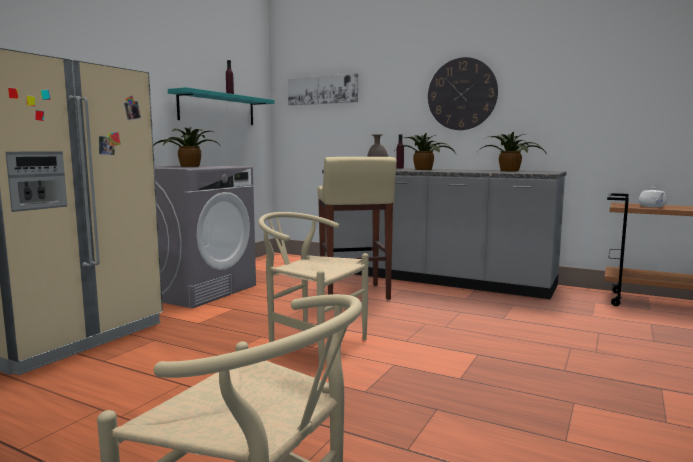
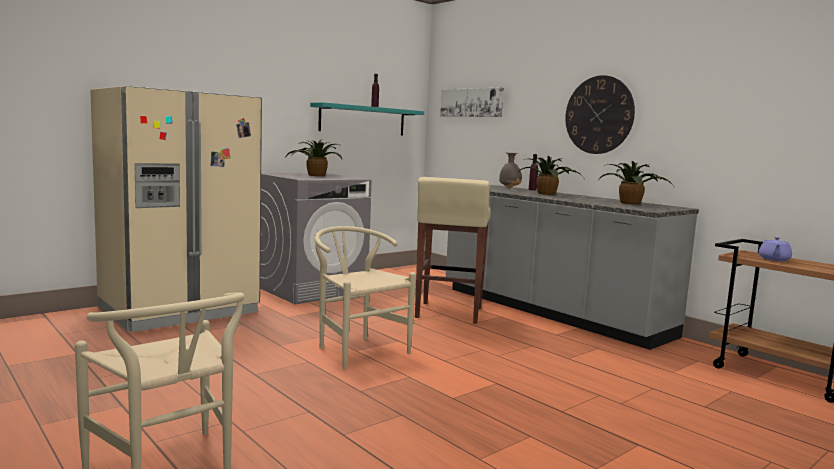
camera: 20 degrees right, 0 degrees up
(652, 206) = (774, 259): white teapot -> purple teapot

